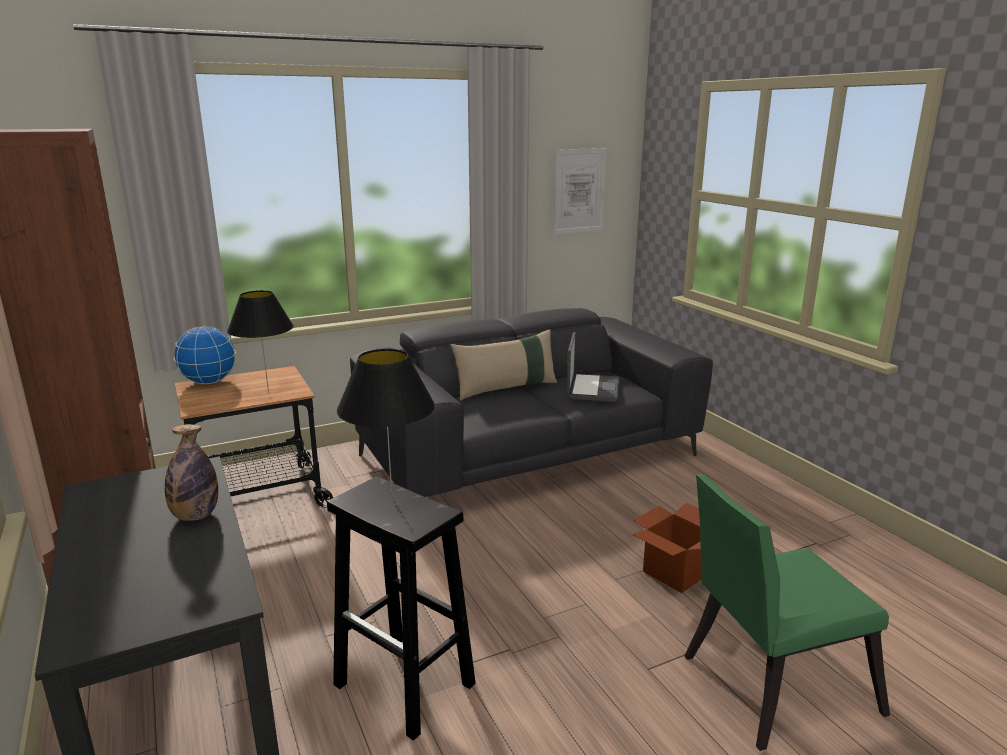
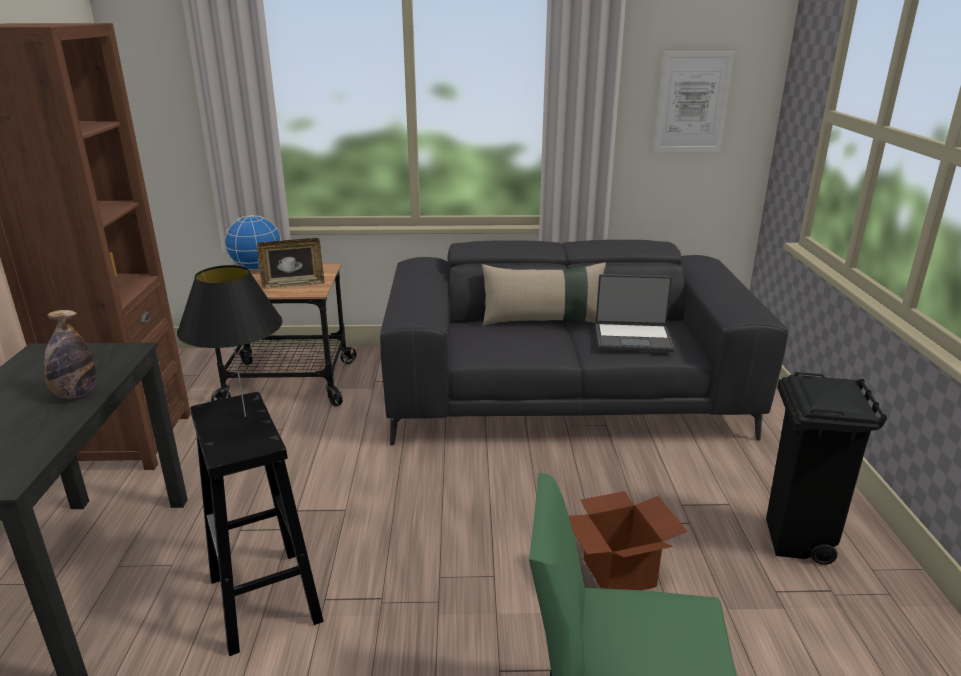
camera: 25 degrees right, 5 degrees up
(268, 390) = (293, 284): black table lamp -> picture frame
(591, 389) = (633, 338): laptop -> laptop turned 60 degrees clockwise
(772, 518) = (797, 542): none -> black trash can

